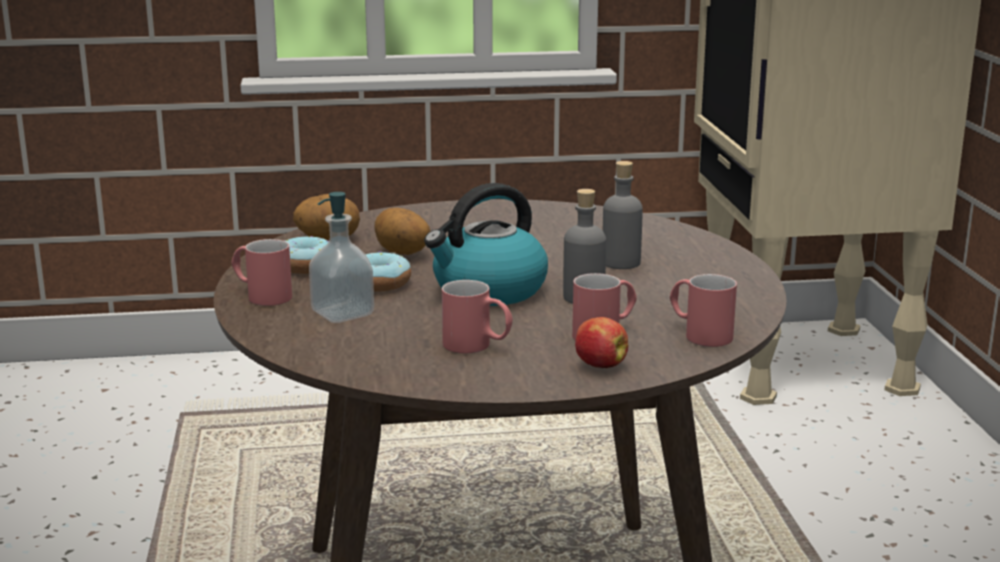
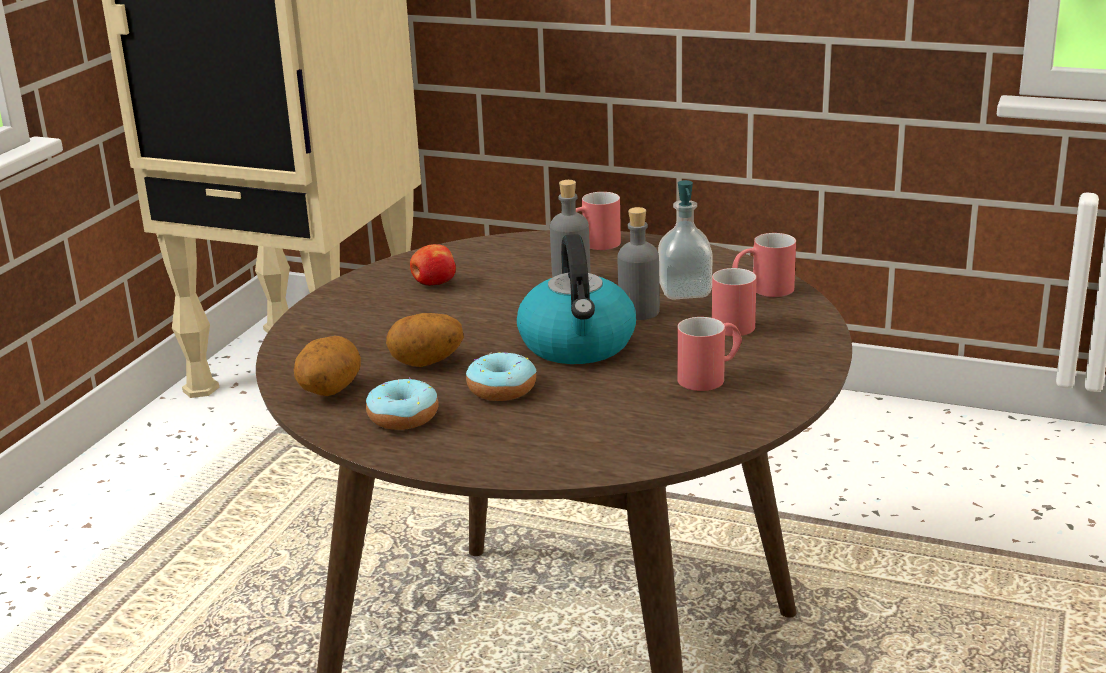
camera: 60 degrees left, 5 degrees up
(261, 296) = (467, 454): red mug -> red mug (593, 245)
(342, 314) = (566, 421): soap dispenser -> soap dispenser (685, 291)
(599, 365) = (794, 339): apple -> apple (433, 284)

